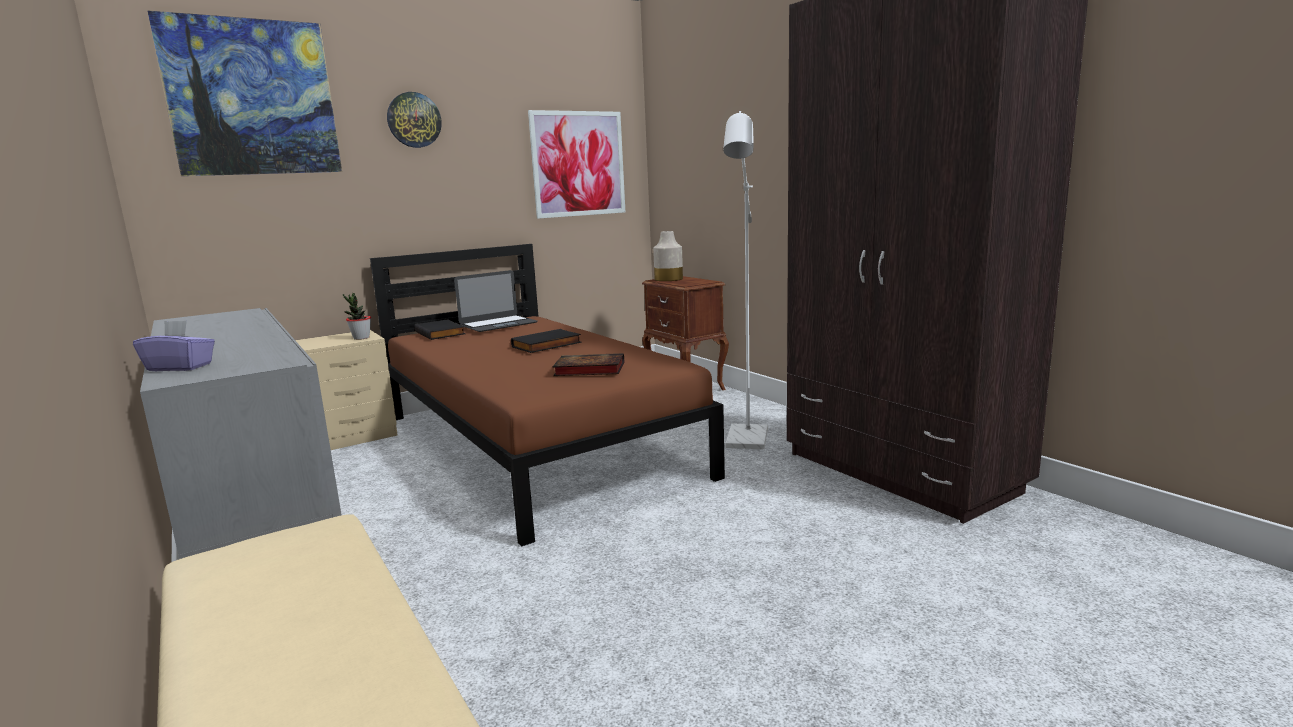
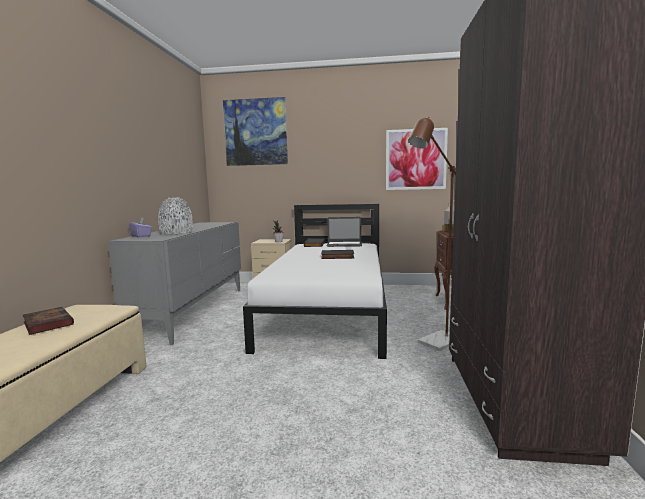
camera: 40 degrees right, 5 degrees down
(241, 347) = (176, 233): none -> grey vase
(414, 120) = (323, 138): wall clock -> none
(535, 444) = (329, 310): brown bed -> white bed
(587, 370) = (321, 271): book -> book (47, 323)
(746, 442) = (435, 343): white floor lamp -> brown floor lamp

